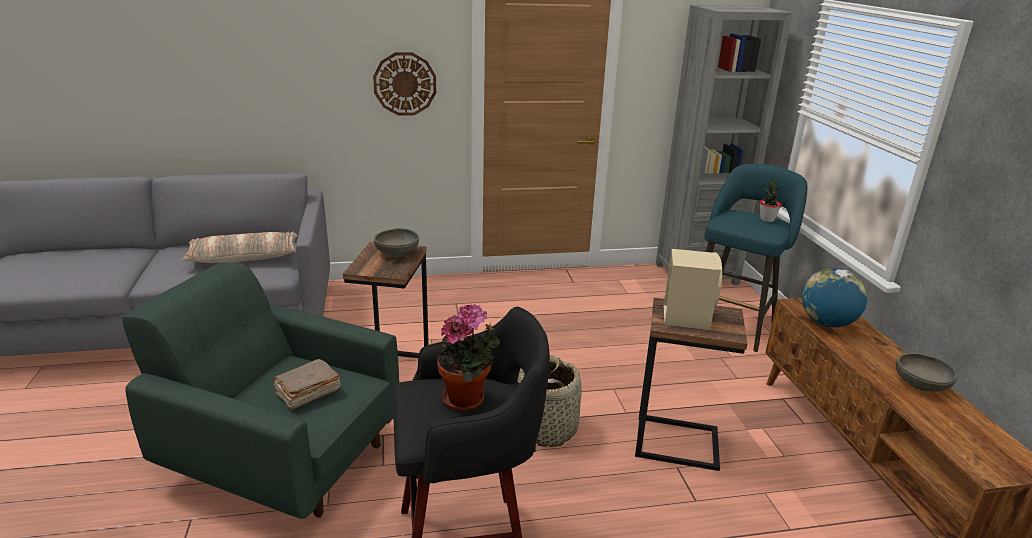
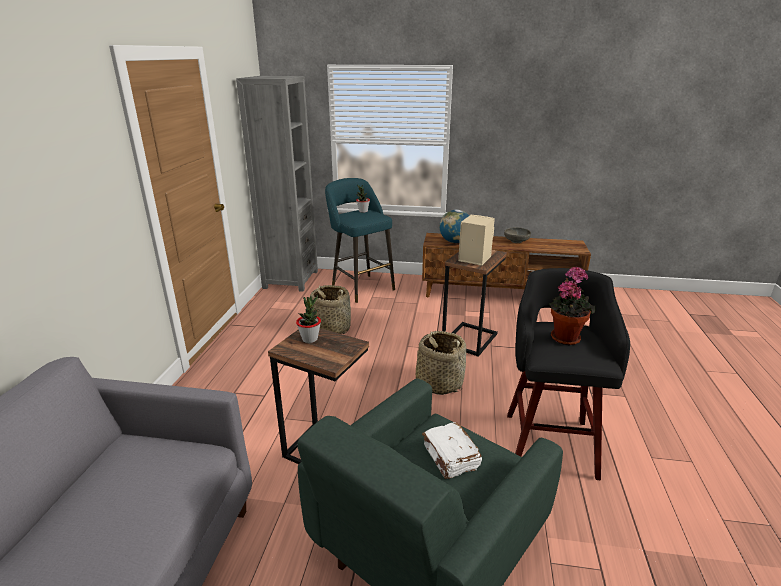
camera: 70 degrees left, 0 degrees up
(244, 257) = (128, 487): pillow -> none
(307, 393) = (450, 458): brown book -> white book
(397, 253) = (310, 339): grey bowl -> potted plant
(405, 84) = (92, 201): wall clock -> none
(607, 326) = (330, 328): none -> basket

